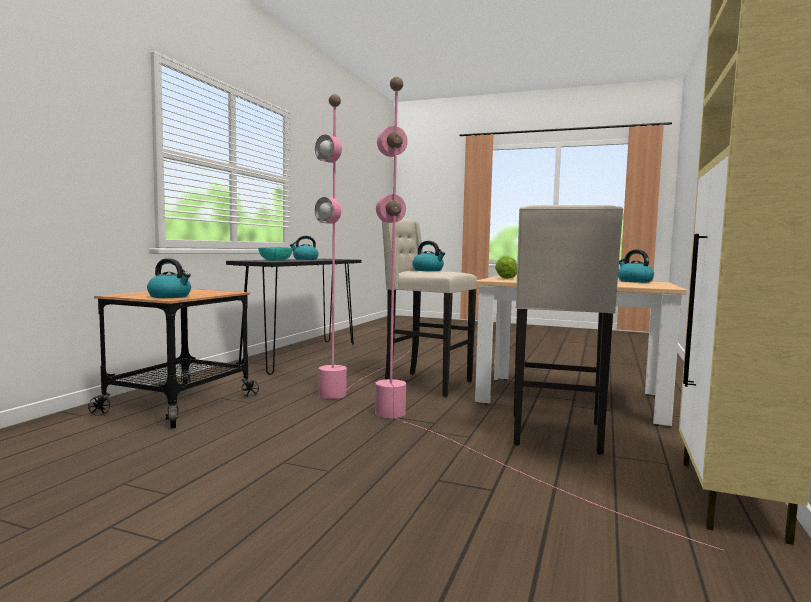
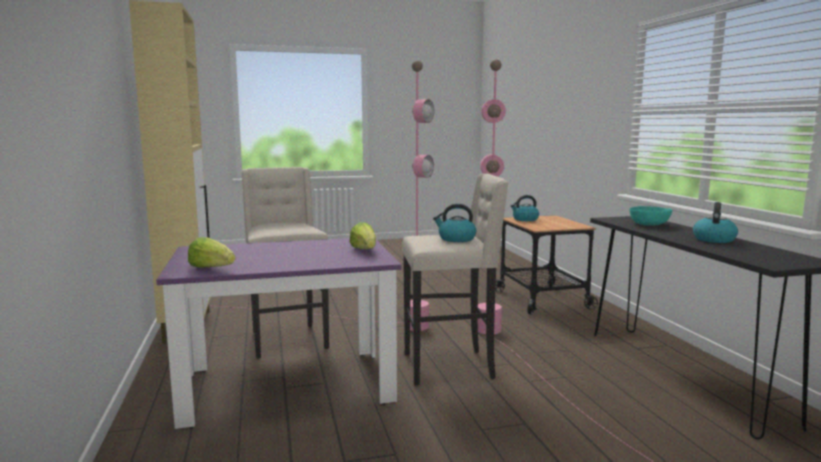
camera: 145 degrees right, 5 degrees up
(570, 399) = (288, 386): beige dining table -> purple dining table
(634, 281) = (211, 268): kettle -> lettuce

